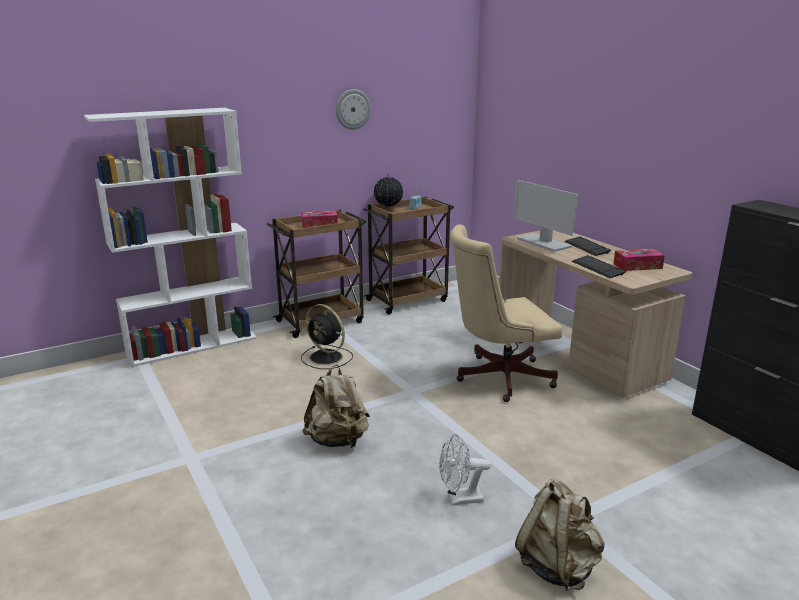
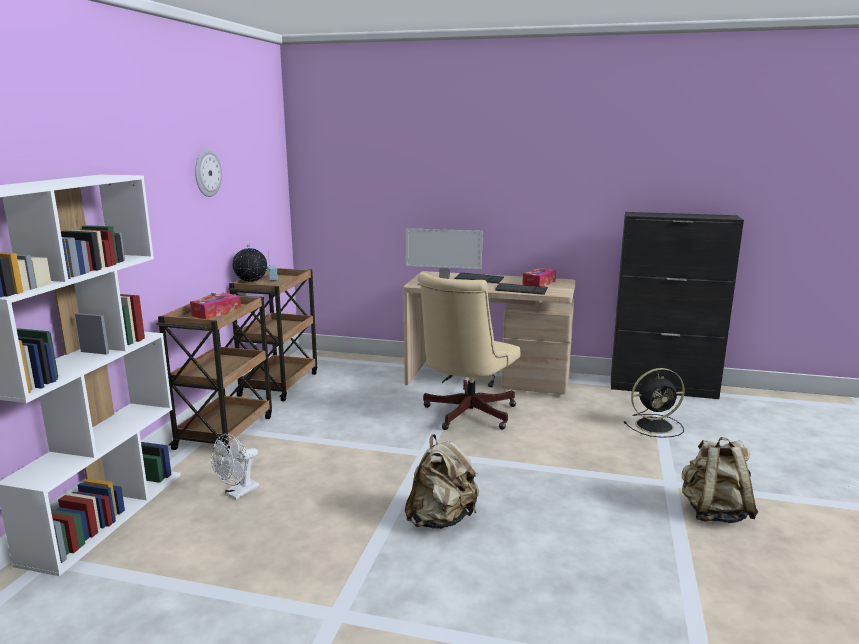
camera: 45 degrees left, 5 degrees down
(327, 358) = (297, 460): black fan -> black fan (656, 425)
(459, 499) = (598, 508): white fan -> white fan (238, 493)

